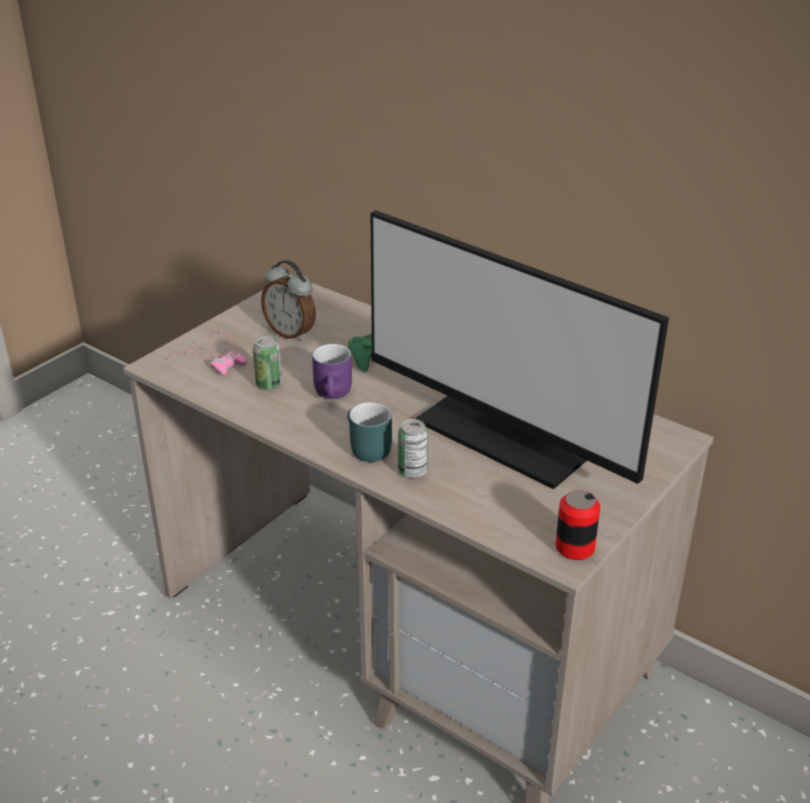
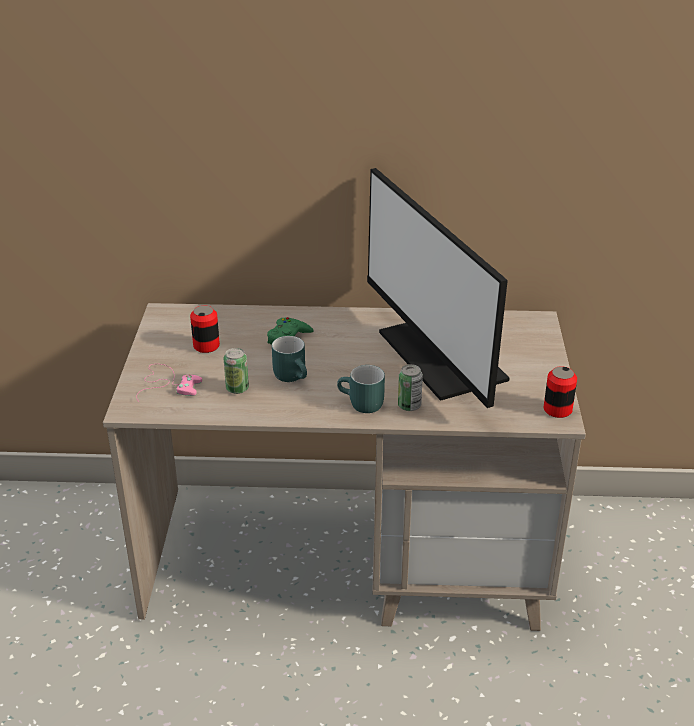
camera: 35 degrees left, 0 degrees up
(291, 333) = (206, 346): alarm clock -> can
(335, 393) = (294, 376): purple mug -> turquoise mug
(509, 433) = (439, 356): monitor -> monitor turned 60 degrees clockwise

